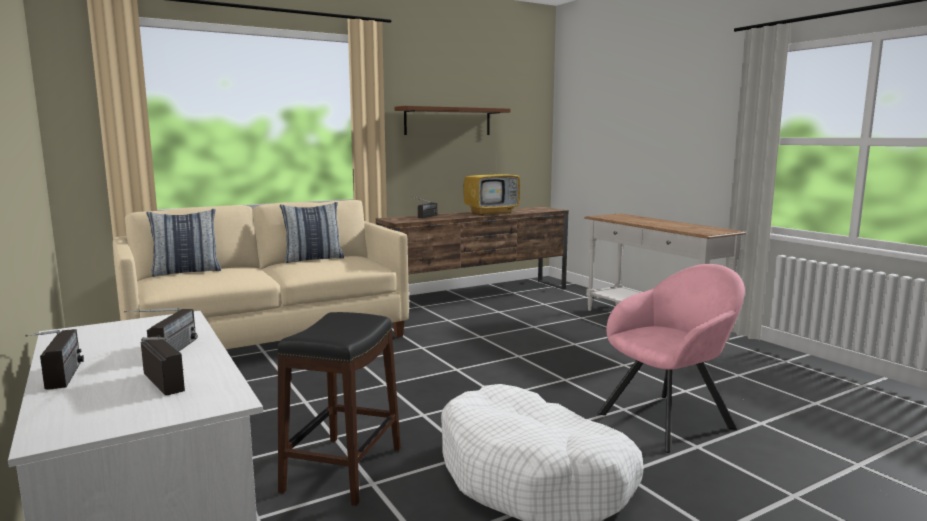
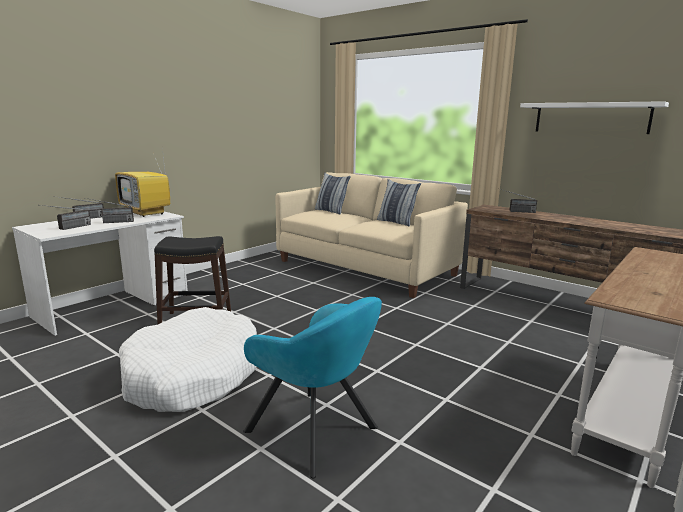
camera: 70 degrees right, 5 degrees up
(448, 121) = (591, 118): brown shelf -> white shelf
(492, 213) = (594, 223): television -> television (146, 213)
(670, 419) = (316, 432): pink armchair -> turquoise armchair

